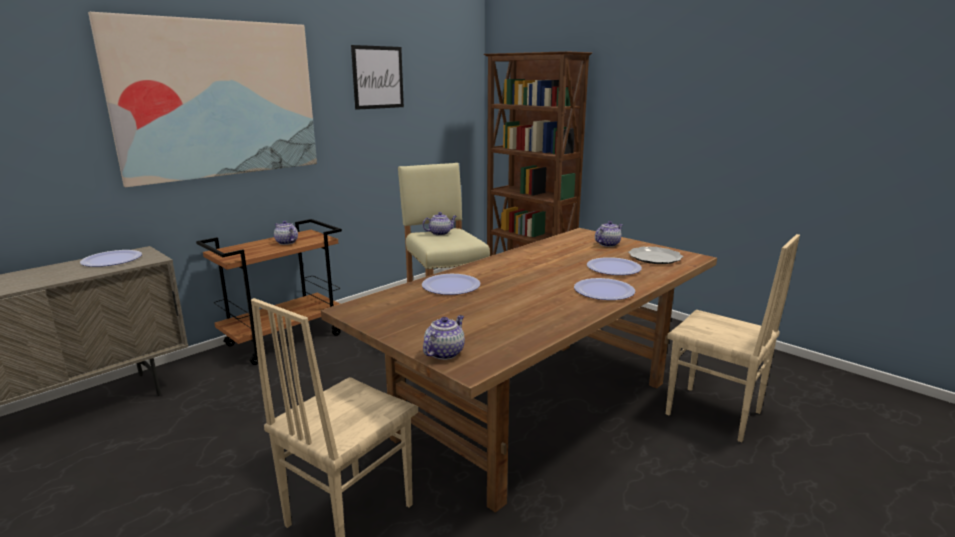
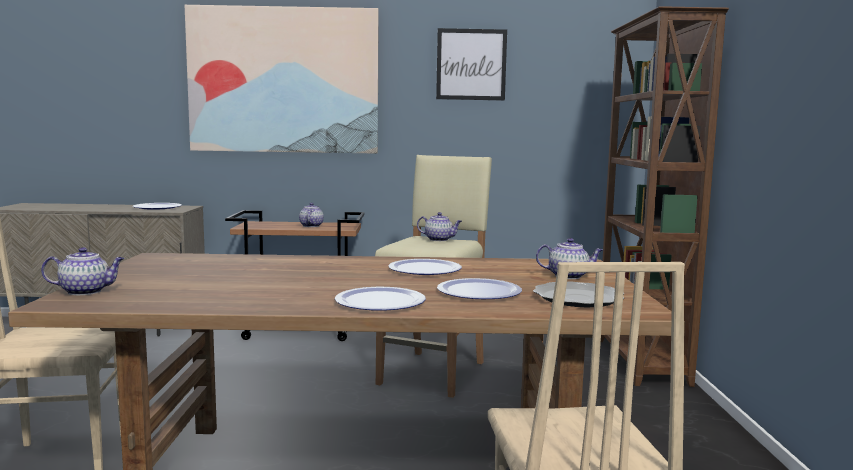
camera: 45 degrees right, 10 degrees down
(451, 286) = (272, 263): plate -> plate (425, 269)

